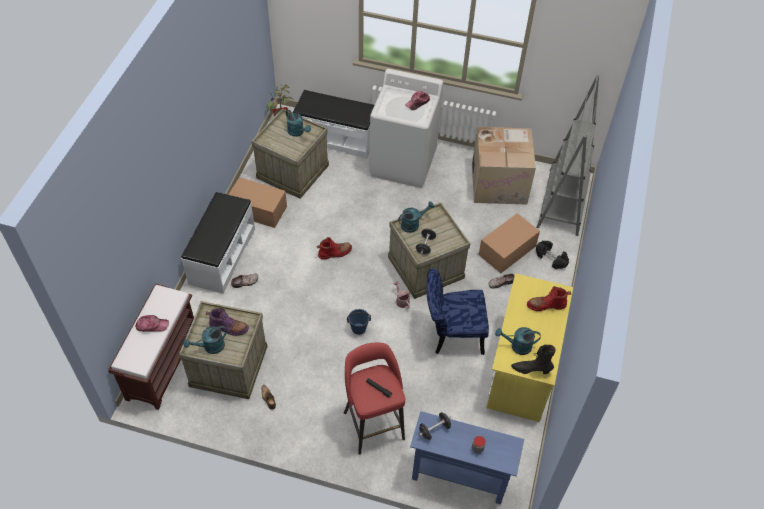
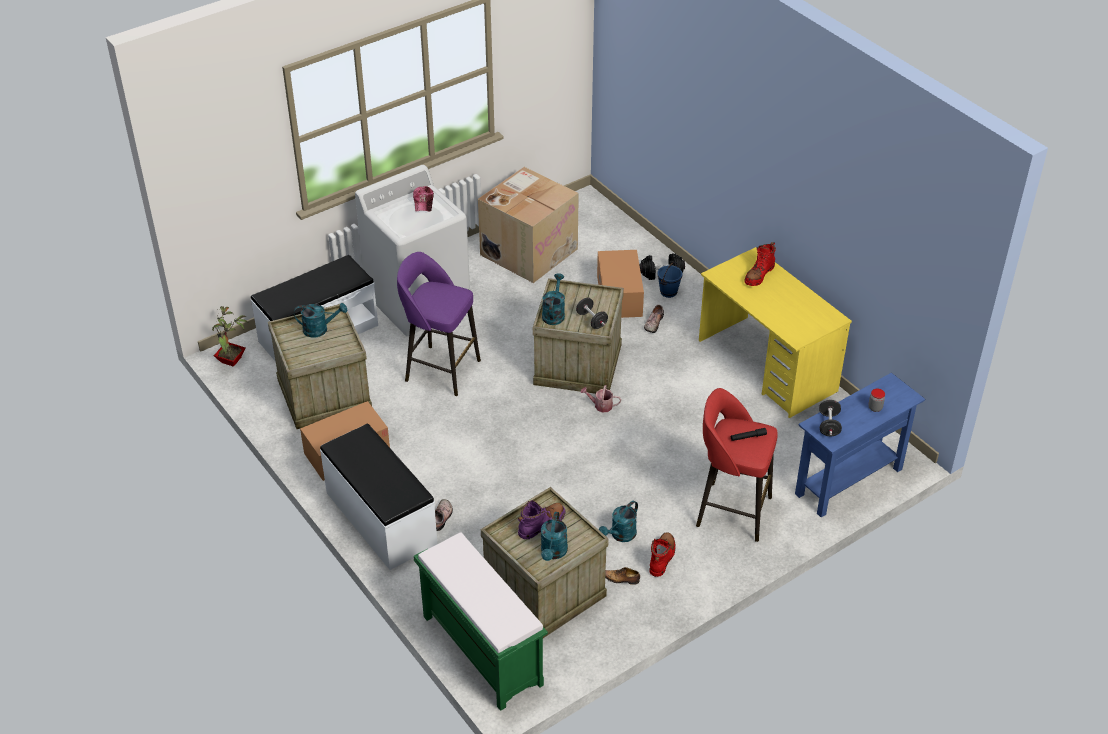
camera: 50 degrees left, 10 degrees down
(152, 325) = (477, 584): cap -> none
(162, 363) = (480, 649): brown bench -> green bench
(335, 253) = (482, 422): red boot -> red boot (662, 558)
(358, 208) = (440, 370): none -> purple stool
(358, 329) = (603, 458): blue bucket -> blue bucket (669, 292)
(451, 334) = (679, 393): blue chair -> none
(517, 346) = (787, 319): turquoise watering can -> turquoise watering can (620, 536)
(531, 369) = (821, 325): black boot -> none
(563, 202) = (602, 224): grey bookcase -> none

